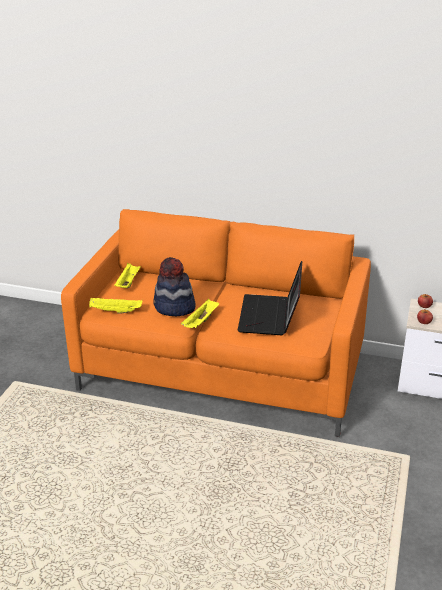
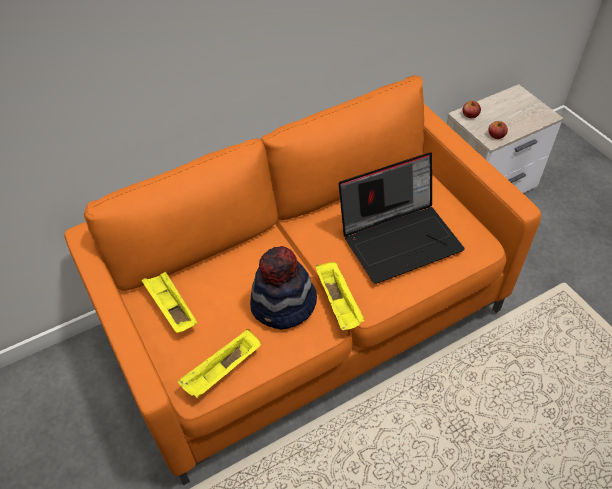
camera: 45 degrees left, 20 degrees up
(270, 317) = (400, 238): laptop -> laptop turned 75 degrees counterclockwise

